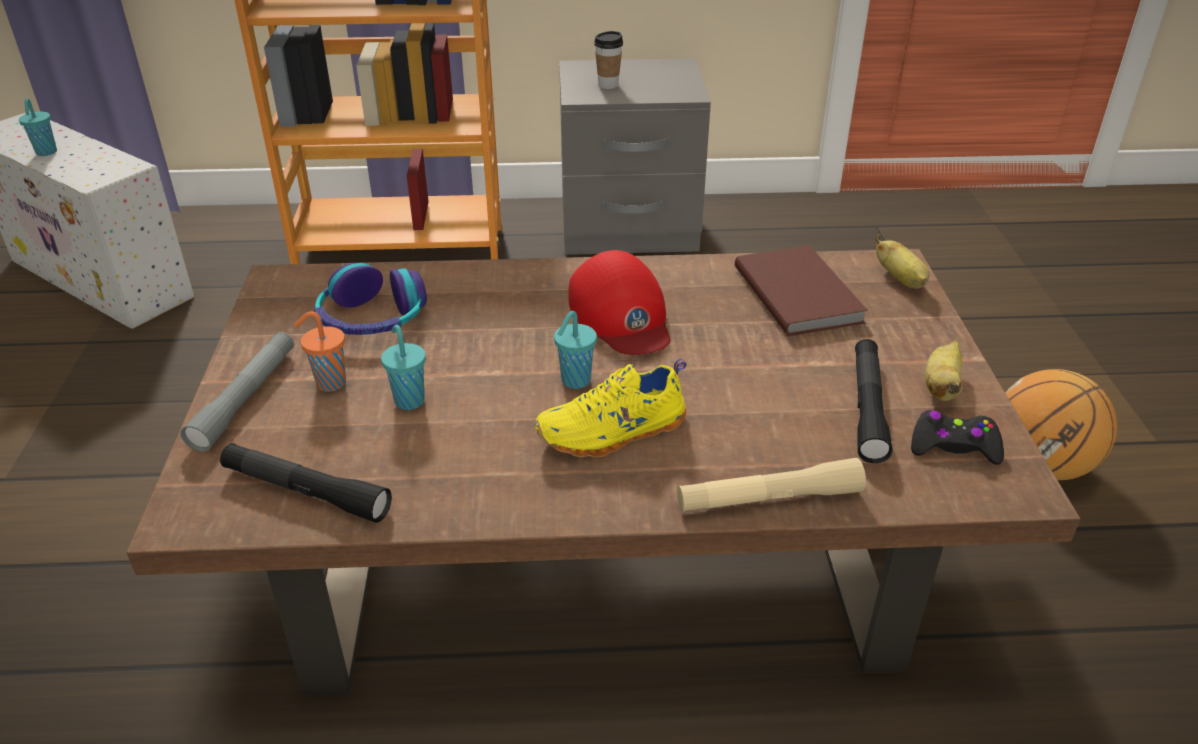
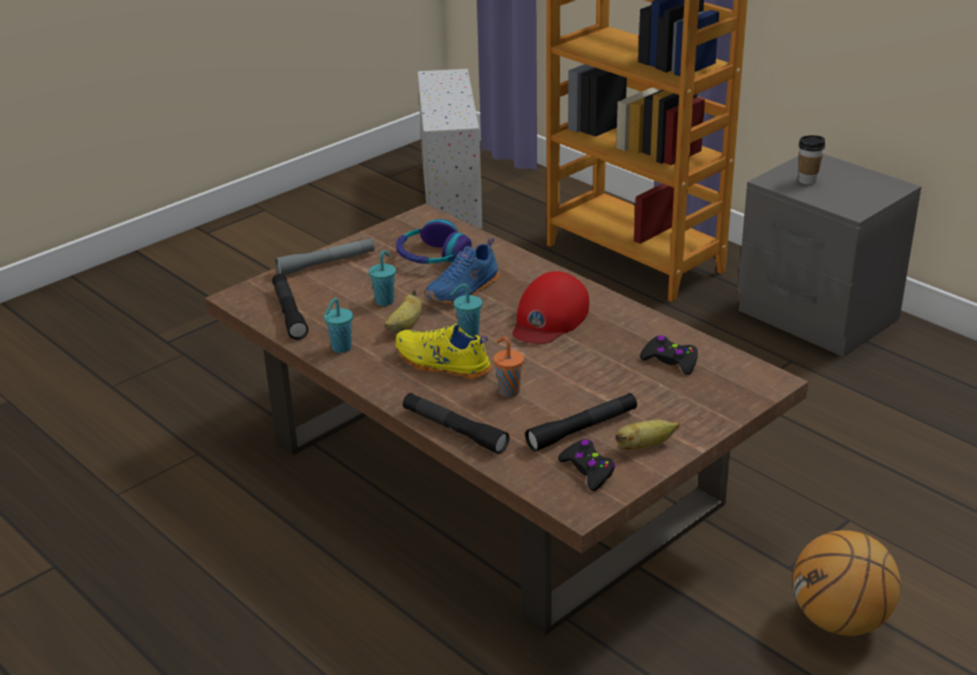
camera: 50 degrees right, 5 degrees down
(46, 153) = (439, 98): turquoise cup -> turquoise cup (340, 348)
(329, 383) = (367, 275): orange cup -> orange cup (508, 390)
(482, 337) = (464, 291): none -> blue shoe
(768, 499) = (454, 430): beige flashlight -> black flashlight
(799, 293) = (670, 361): brown book -> black game controller
(901, 280) = (750, 389): banana -> banana (405, 326)

